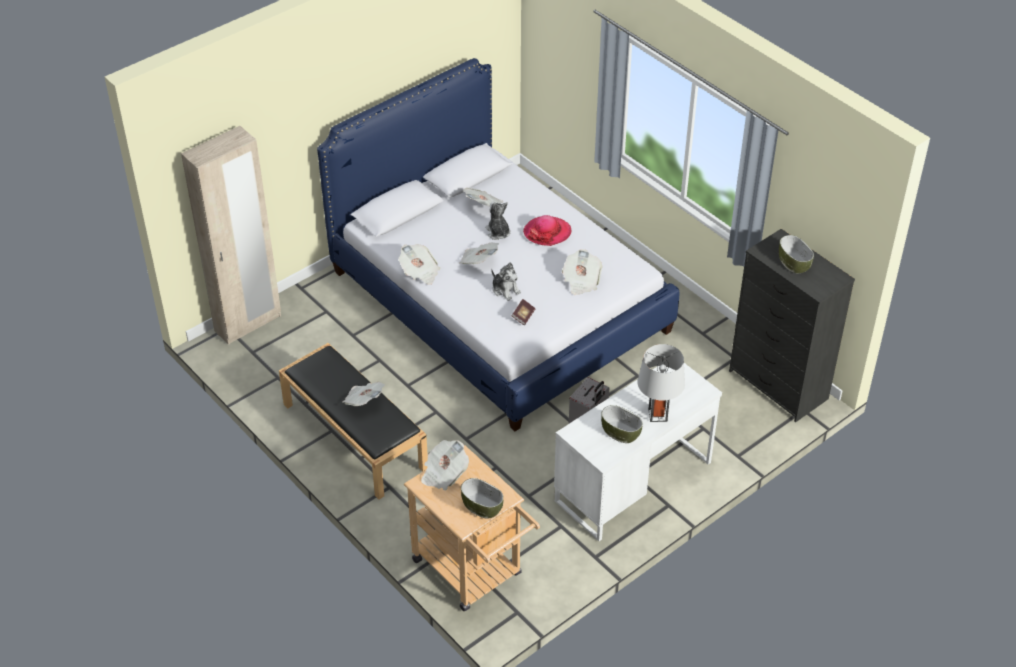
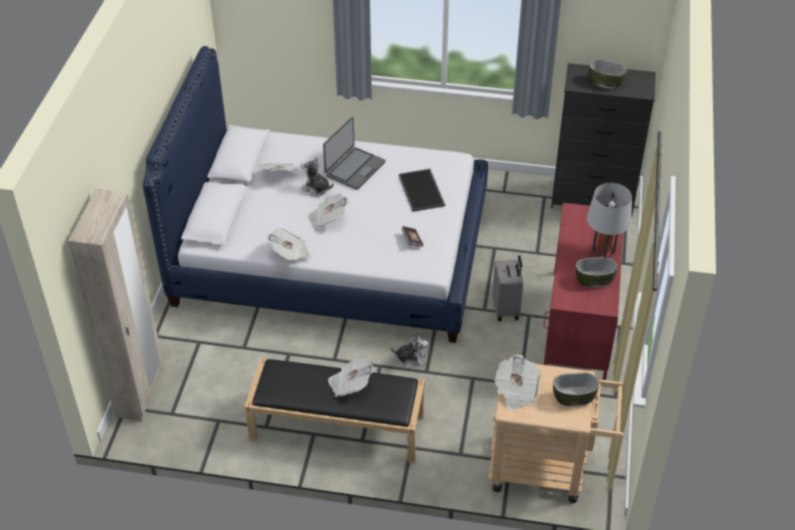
camera: 40 degrees left, 0 degrees up
(505, 290) = (374, 228): plush toy -> plush toy (411, 359)
(547, 232) = (354, 168): hat -> laptop
(581, 281) = (422, 190): newspaper -> tray
(632, 481) = (577, 325): white desk -> red desk

